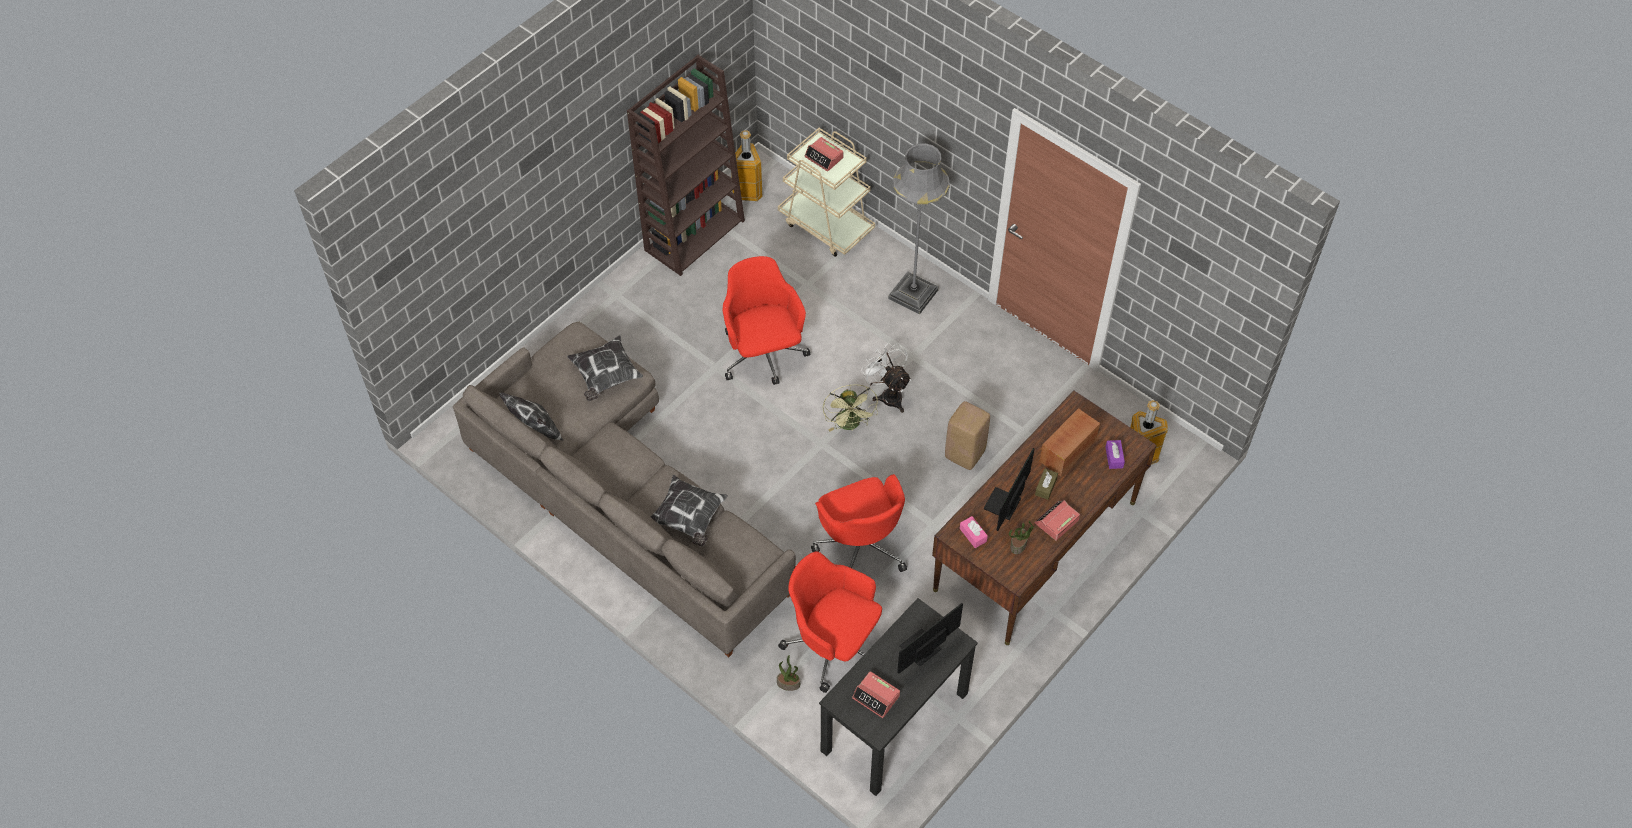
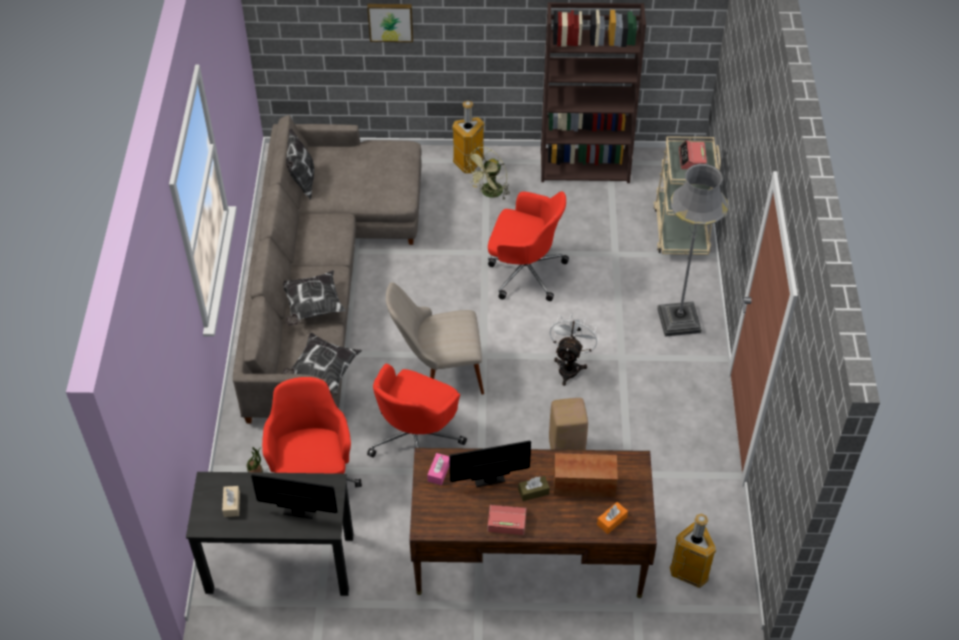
camera: 50 degrees right, 5 degrees down
(502, 228) = (390, 21): none -> picture
(605, 376) = (385, 185): pillow -> pillow (322, 372)
(748, 191) = (658, 168): trash can -> trash can (469, 163)
(763, 355) = (524, 271): red office chair -> red office chair turned 75 degrees clockwise
(808, 485) = (438, 372): none -> beige chair
(850, 425) = (517, 361): green fan -> green fan (489, 193)
(876, 697) = (232, 504): alarm clock -> beige tissue box
(1018, 544) = (459, 508): potted plant -> none
(1114, 457) = (611, 521): purple tissue box -> orange tissue box

